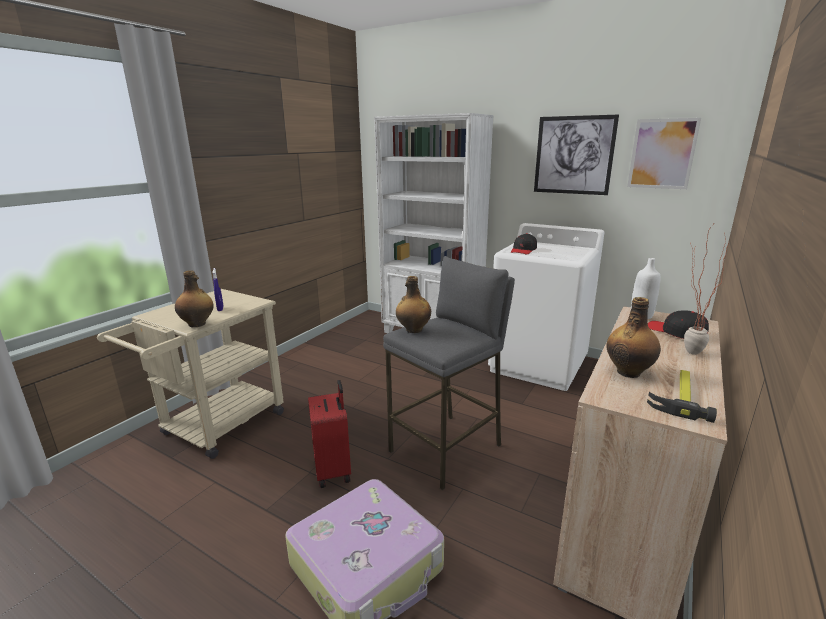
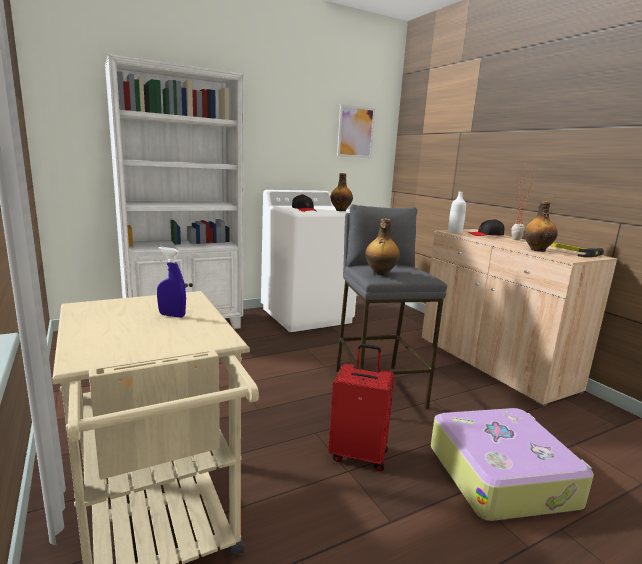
camera: 60 degrees left, 5 degrees down
(198, 324) = (217, 334): bottle -> bottle (341, 210)
(573, 155) = (298, 128): picture -> none

